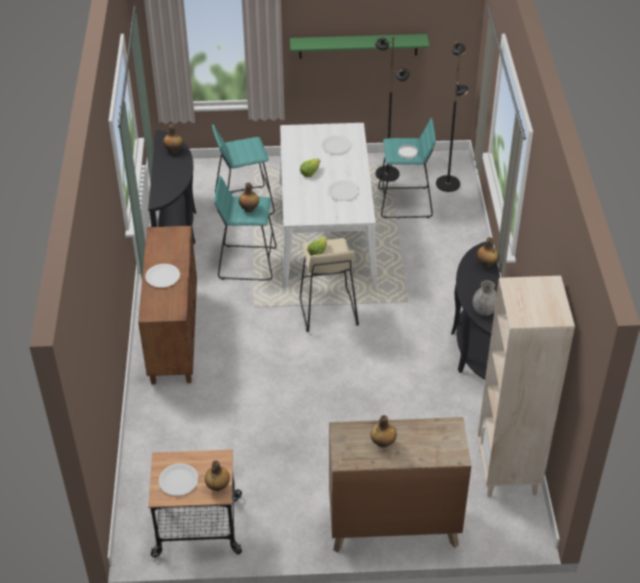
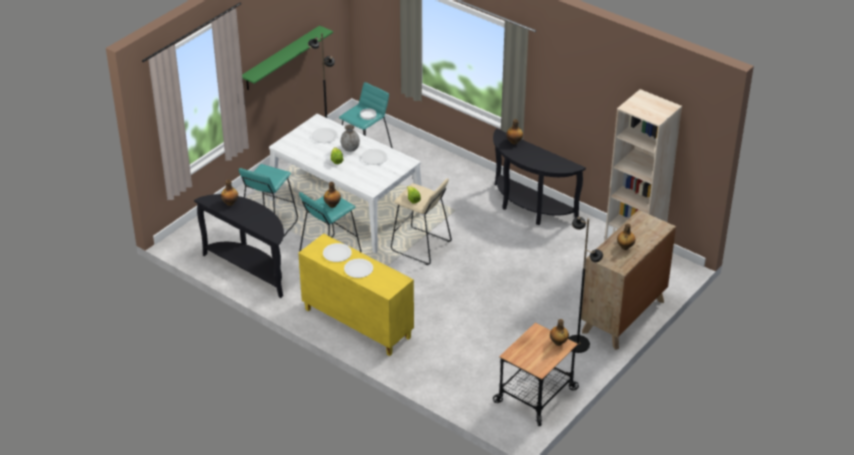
camera: 50 degrees left, 5 degrees down
(173, 335) = (356, 323): brown cabinet -> yellow cabinet
(178, 480) = (535, 356): white plate -> white plate (337, 253)
(448, 184) = (372, 133): black floor lamp -> black floor lamp (577, 344)
(484, 311) = (551, 164): grey vase -> grey vase (350, 148)

